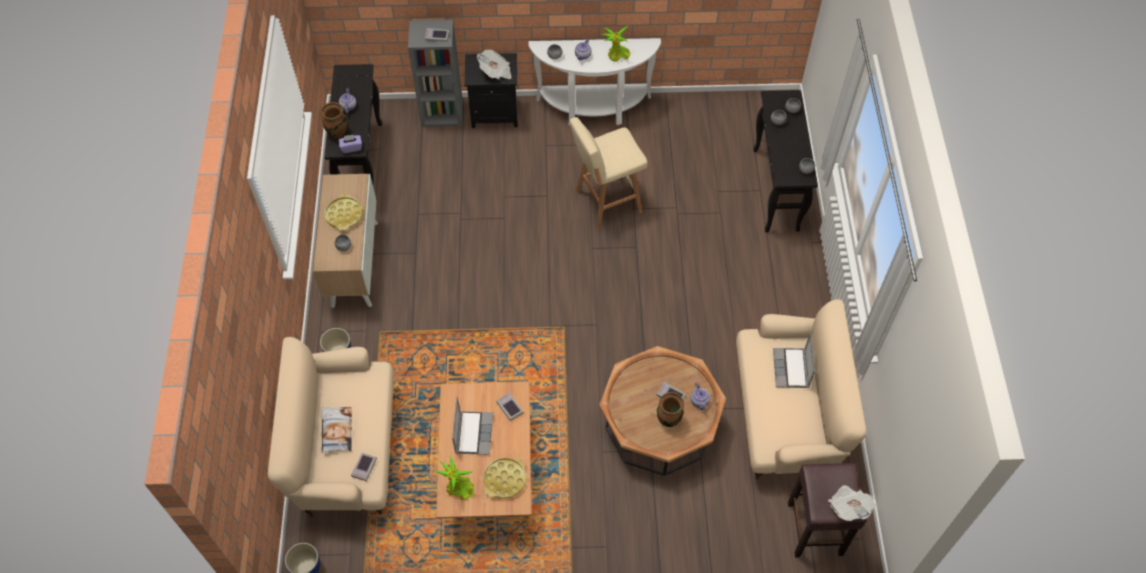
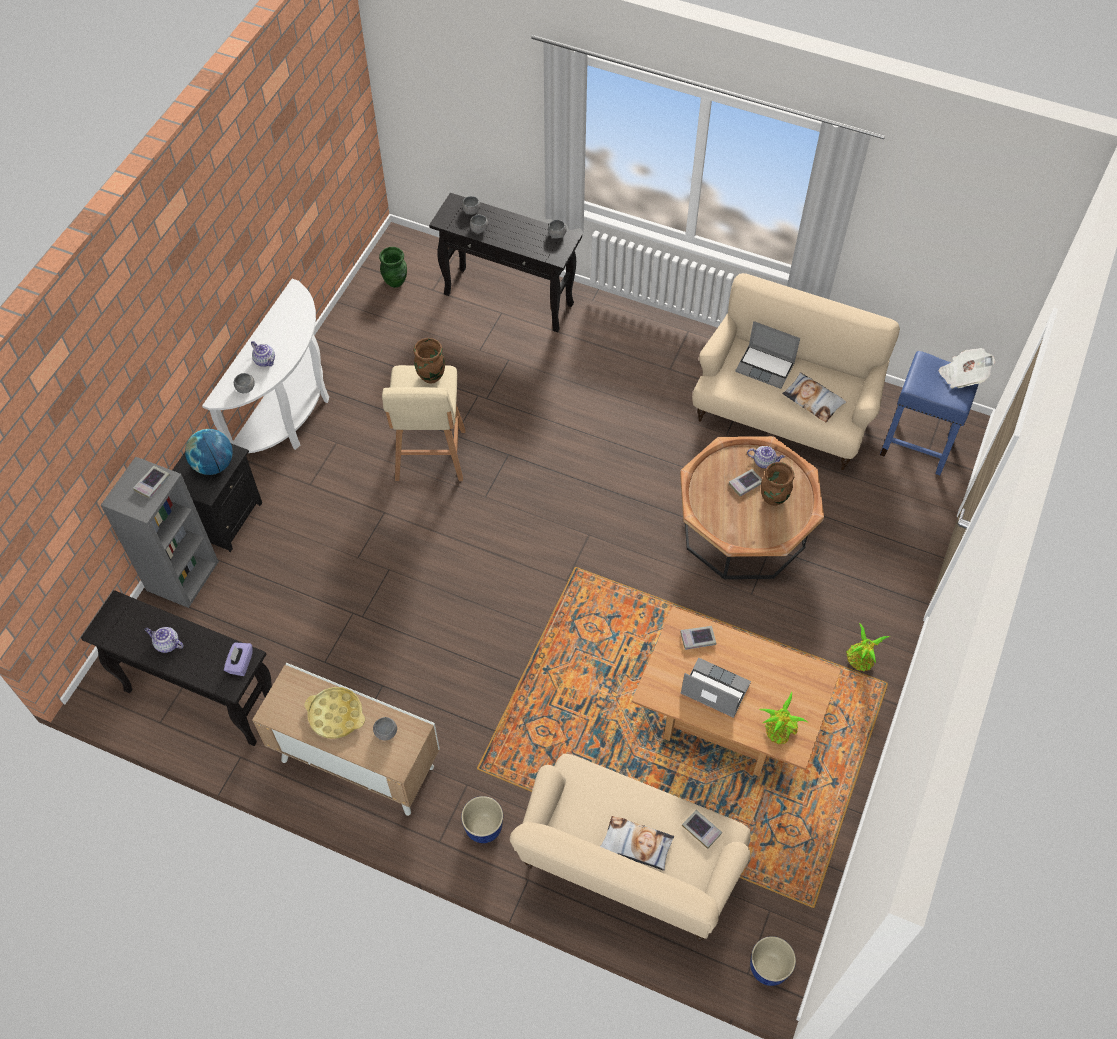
camera: 65 degrees left, 0 degrees up
(337, 133) = (203, 672): brown vase -> brown vase (431, 377)
(495, 72) = (214, 464): newspaper -> globe
(505, 479) = (788, 679): yellow tray -> none
(617, 55) = (289, 328): potted plant -> potted plant (860, 660)
(746, 116) = (395, 281): none -> green vase
(779, 415) = (813, 400): none -> pillow
(815, 530) = (918, 446): brown stool -> blue stool

